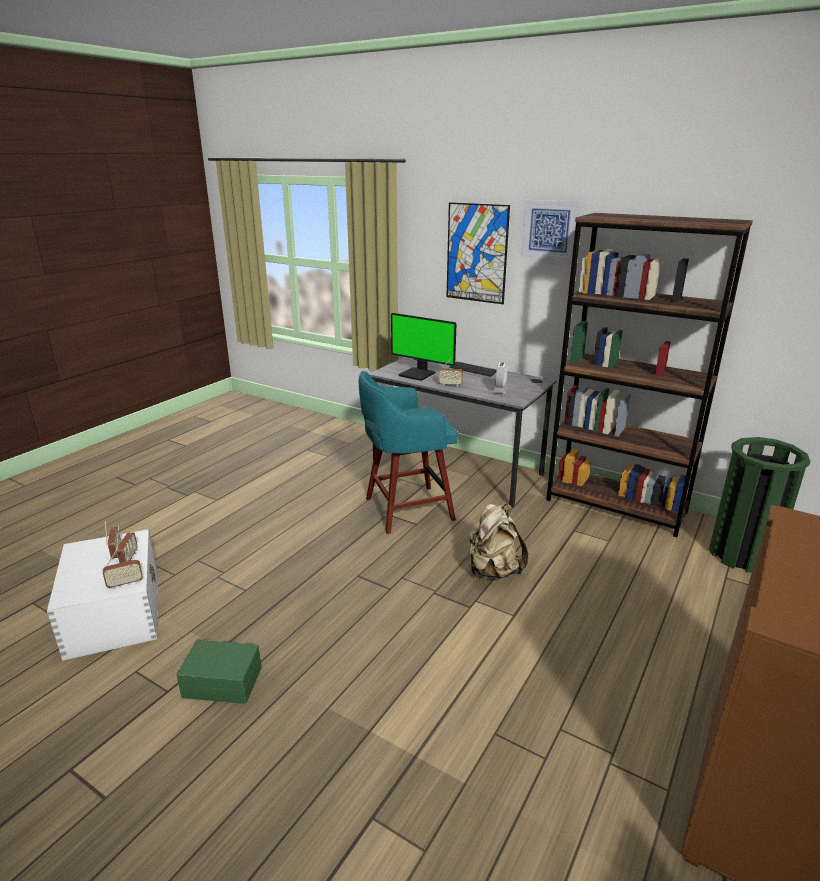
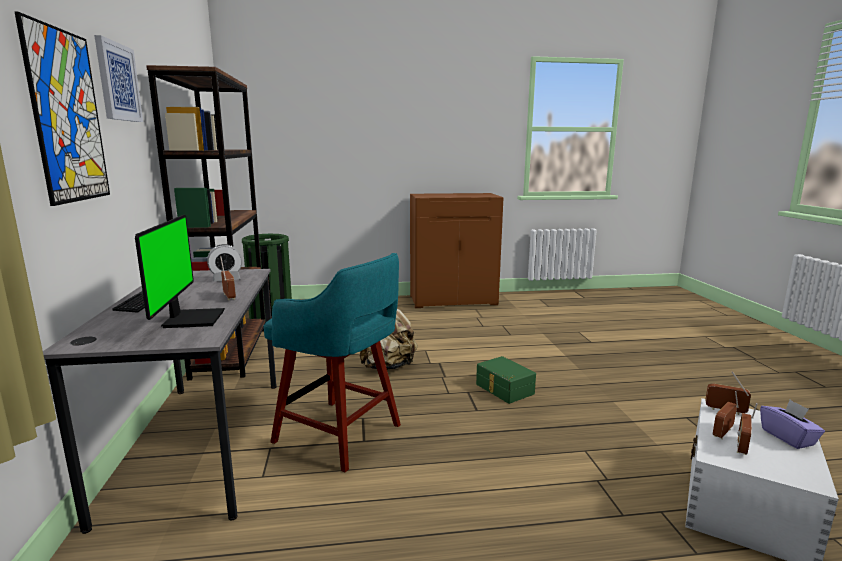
camera: 130 degrees left, 10 degrees down
(78, 579) = (788, 437): none -> purple tissue box
(223, 680) = (640, 404): green storage box -> green storage box (503, 389)

